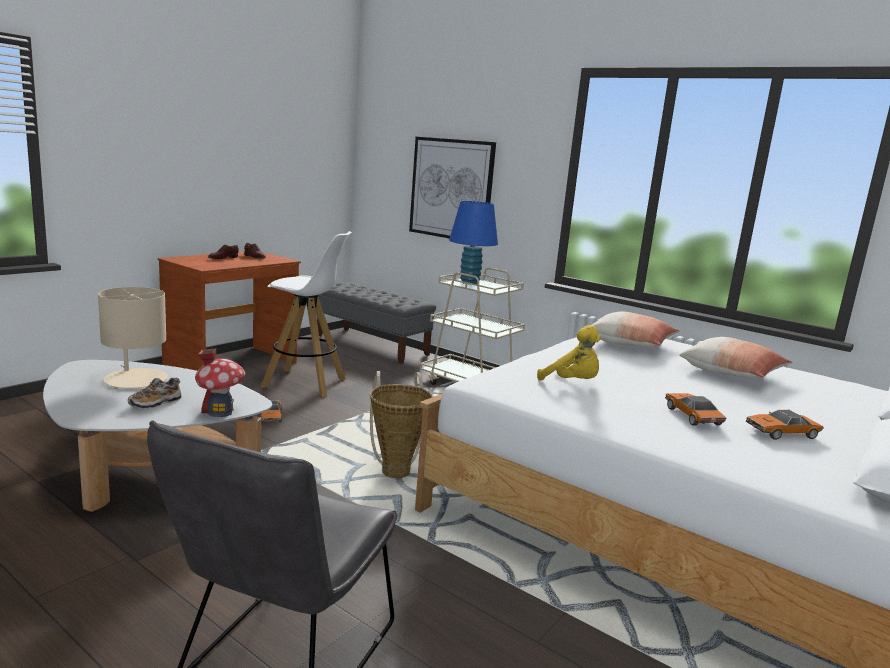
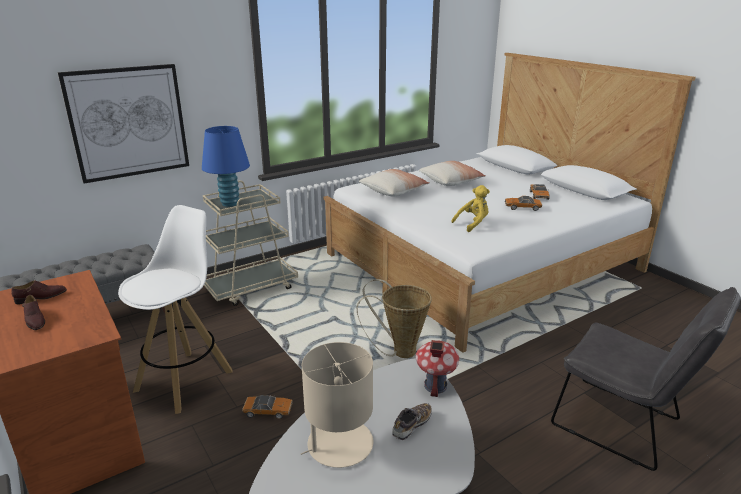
camera: 70 degrees left, 10 degrees up
(155, 403) = (411, 425): shoe -> shoe turned 105 degrees counterclockwise

